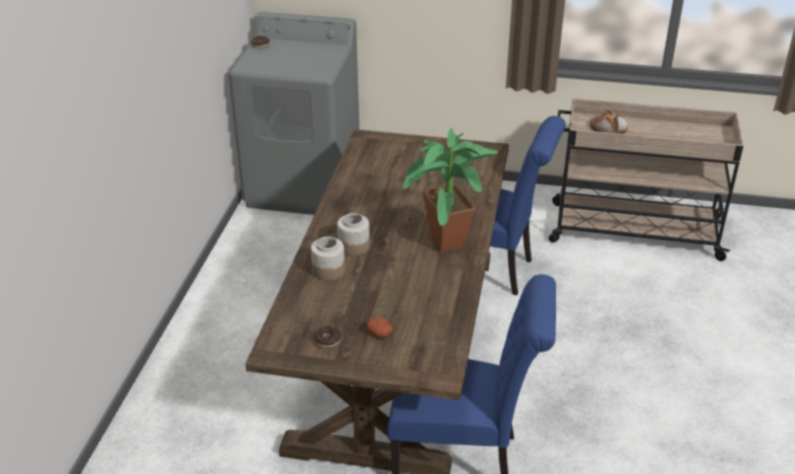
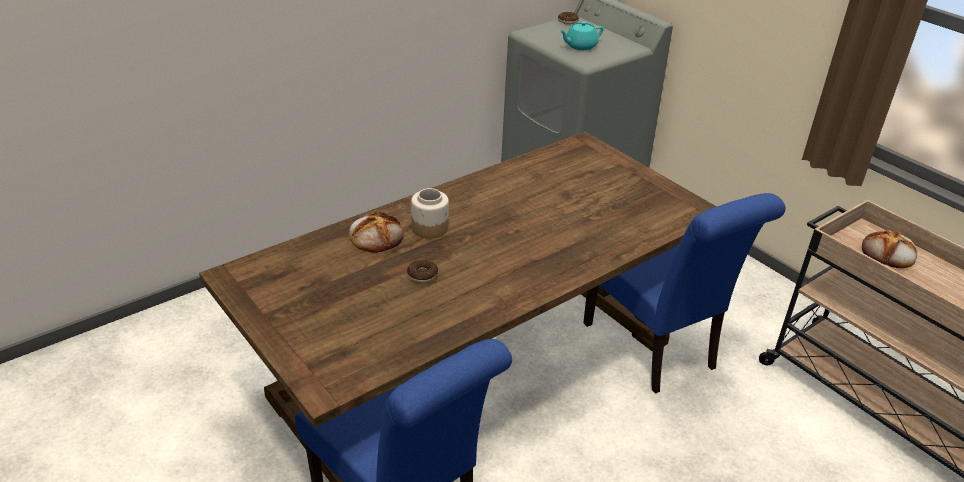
camera: 40 degrees right, 0 degrees up
(299, 62) = (580, 46): none -> turquoise teapot
(327, 340) = (284, 293): donut -> donut (422, 275)
(328, 271) = (376, 236): jar -> bread
(380, 334) = (332, 316): potato -> none
(446, 248) = (511, 275): potted plant -> none

